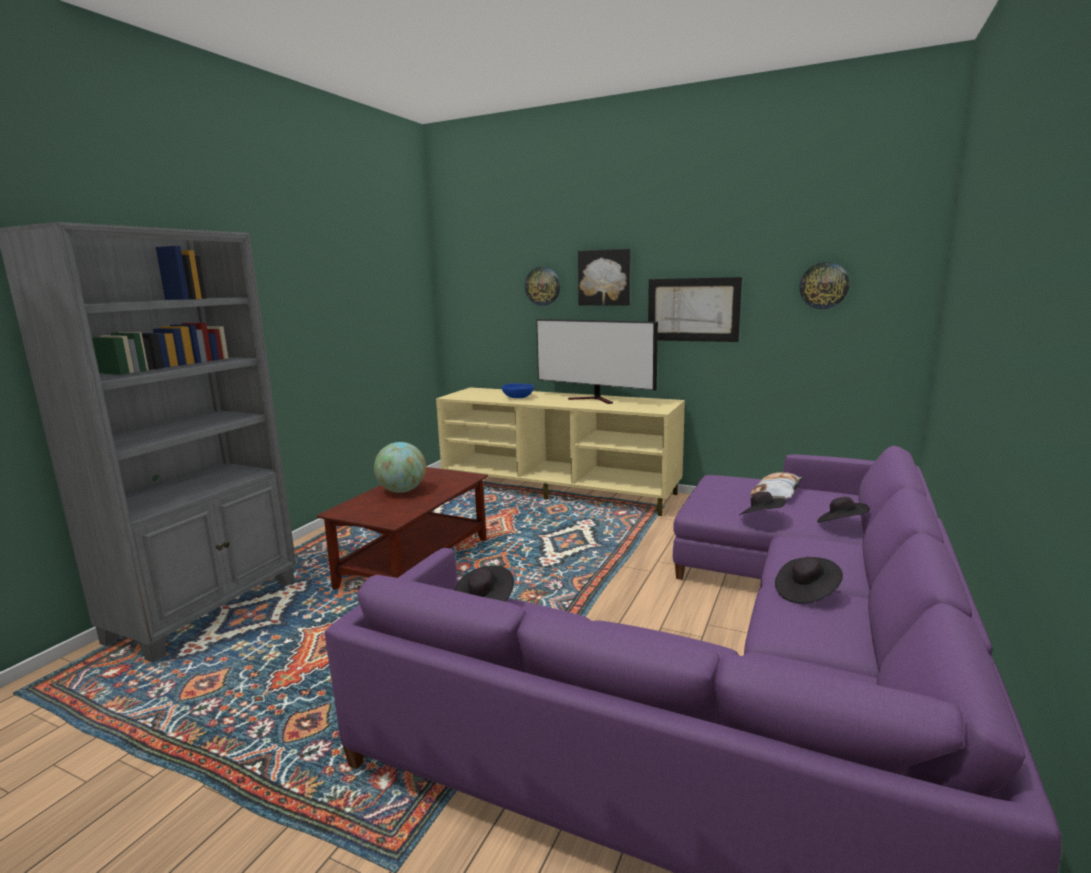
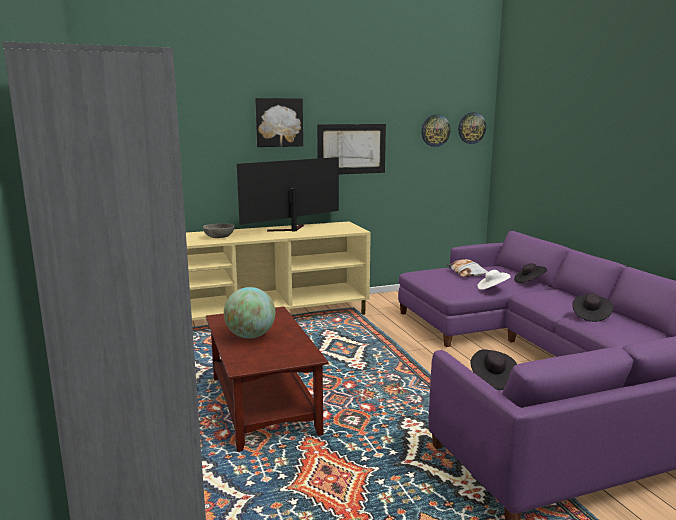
camera: 45 degrees left, 0 degrees up
(518, 398) = (219, 237): blue bowl -> grey bowl
(542, 286) = (218, 129): wall clock -> wall clock (471, 128)
(595, 400) = (289, 230): television -> television turned 150 degrees clockwise
(761, 518) = (492, 288): black hat -> white hat

